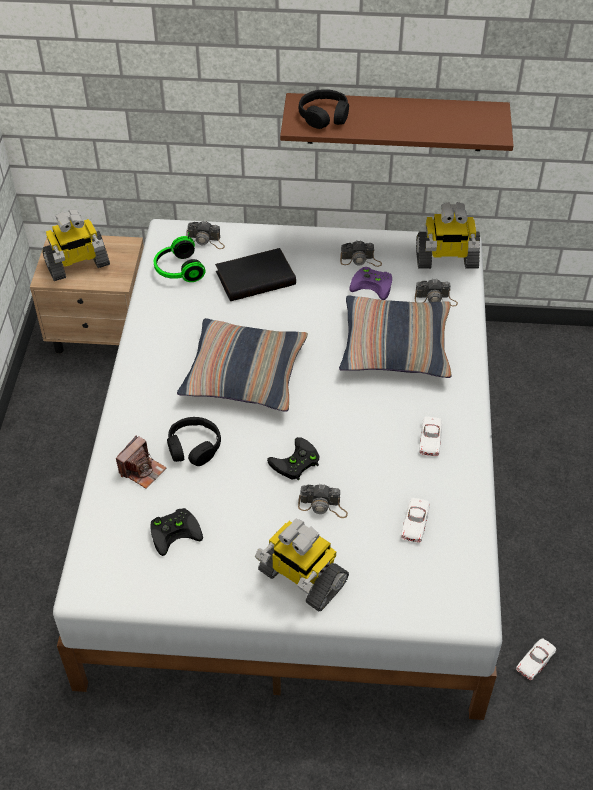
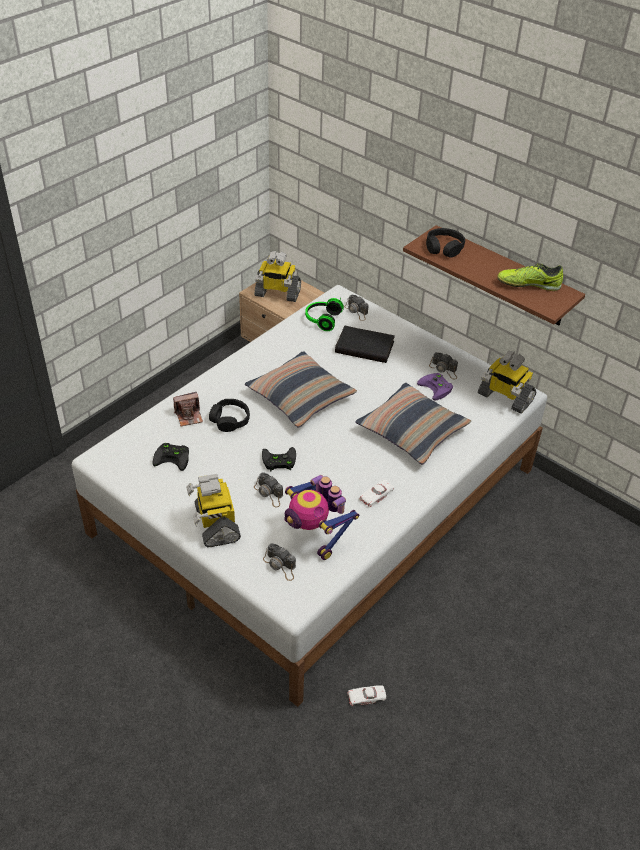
camera: 35 degrees right, 5 degrees down
(415, 522) = (315, 535): white toy car -> toy robot
(435, 299) = (470, 417): camera -> camera (280, 565)
(448, 118) = (528, 284): none -> shoe

